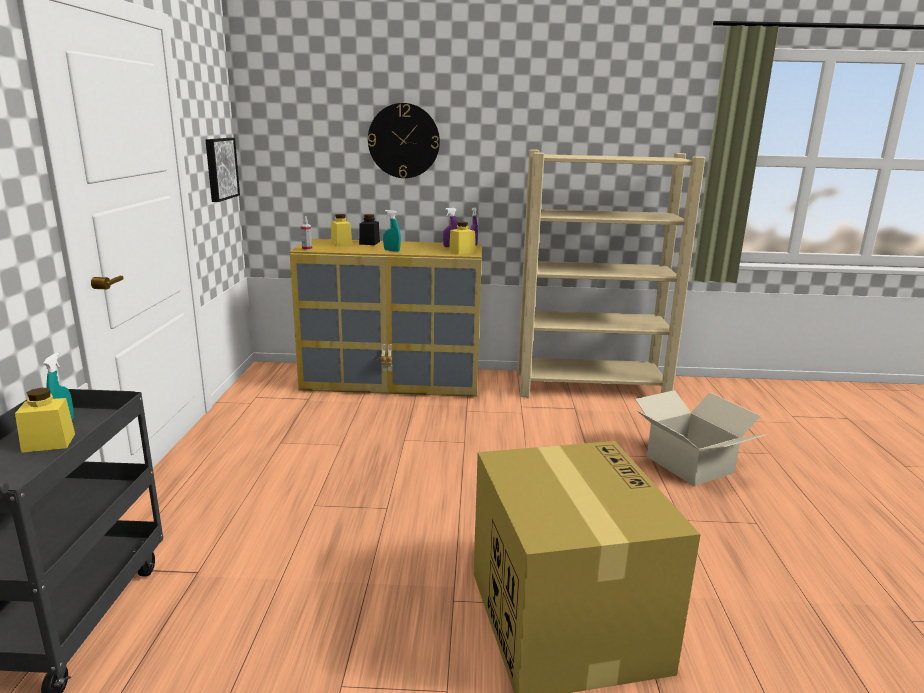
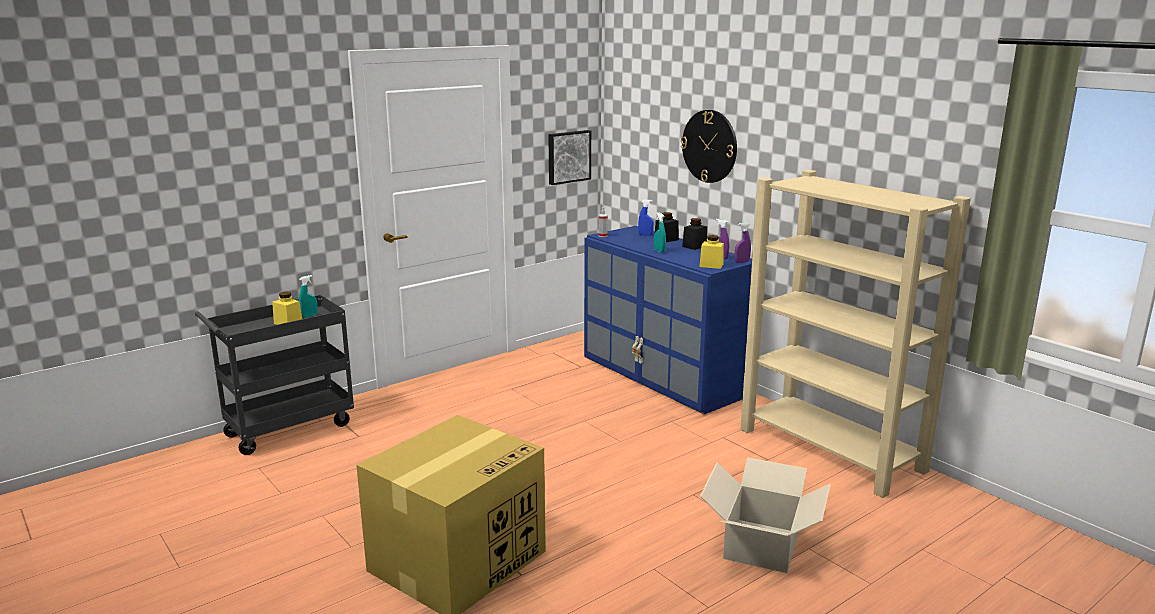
camera: 50 degrees right, 0 degrees up
(341, 243) = (645, 235): yellow jar -> blue spray bottle
(392, 381) = (663, 376): yellow cabinet -> blue cabinet
(406, 243) = (694, 246): none -> black jar

